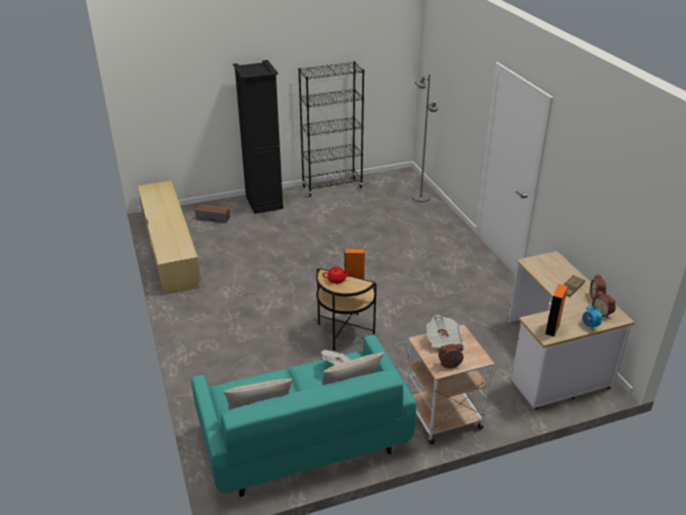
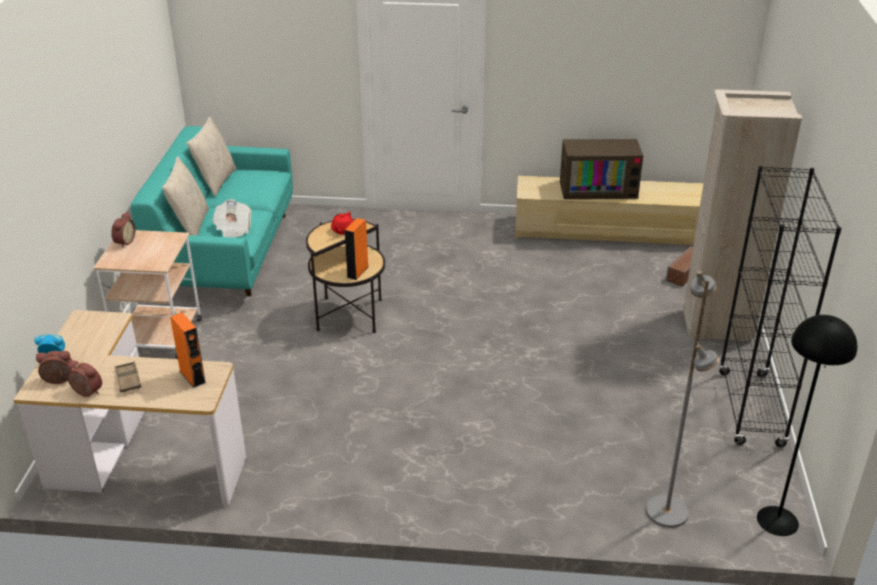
camera: 115 degrees right, 0 degrees up
(166, 228) = (598, 188): none -> television
(264, 203) = (717, 325): black cabinet -> beige cabinet
(401, 175) = (778, 520): none -> black floor lamp
(443, 344) = (155, 248): newspaper -> none
(552, 328) = (86, 327): orange speaker -> orange speaker (192, 377)

